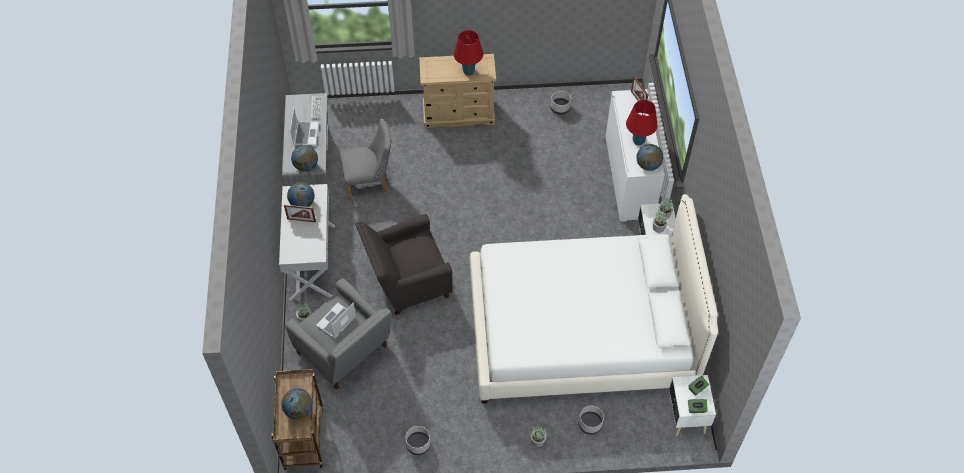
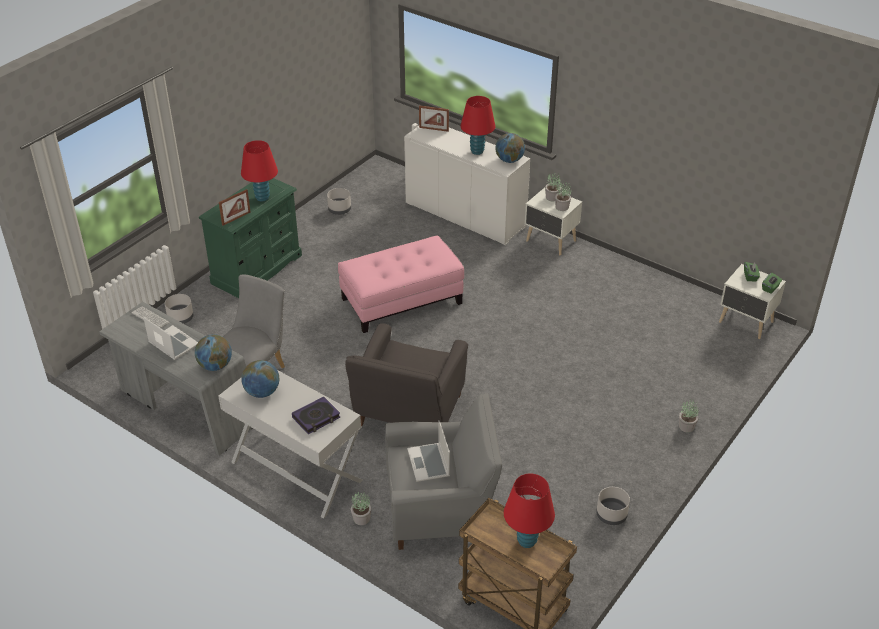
camera: 50 degrees left, 15 degrees down
(299, 410) = (527, 541): globe -> red table lamp
(301, 220) = (283, 404): picture frame -> picture frame (236, 218)
(305, 243) = (316, 418): none -> book
(458, 113) = (257, 269): beige dresser -> green dresser
(505, 205) = (401, 300): none -> pink ottoman
(580, 331) = (594, 333): white bed -> none
(590, 425) = (700, 383): grey planter -> grey planter (180, 318)

